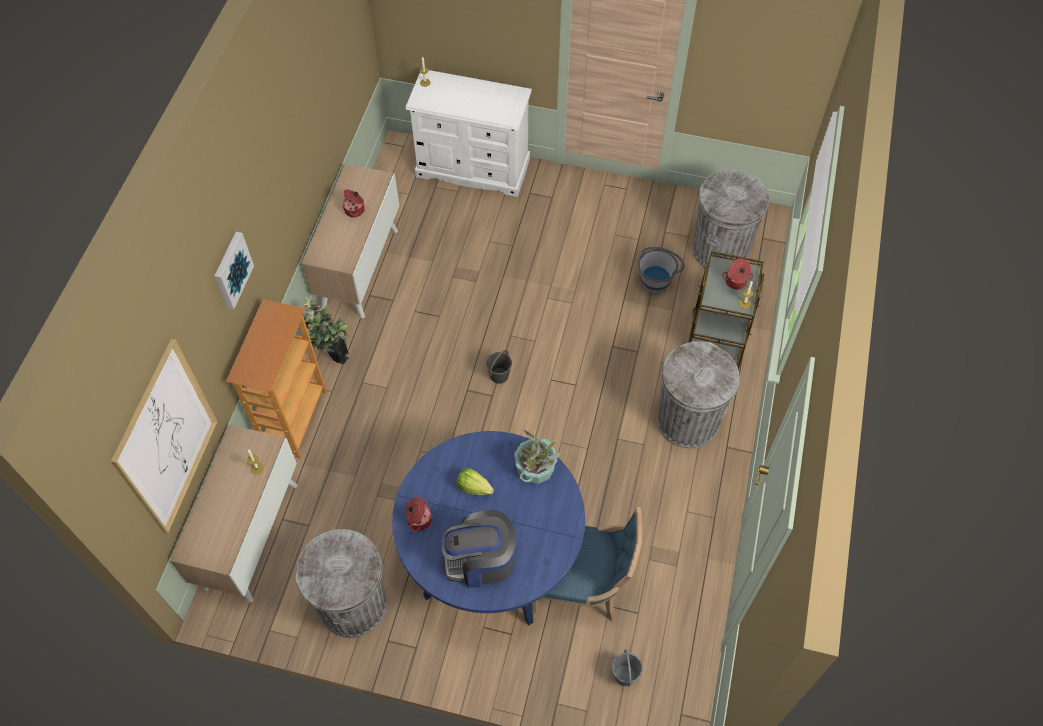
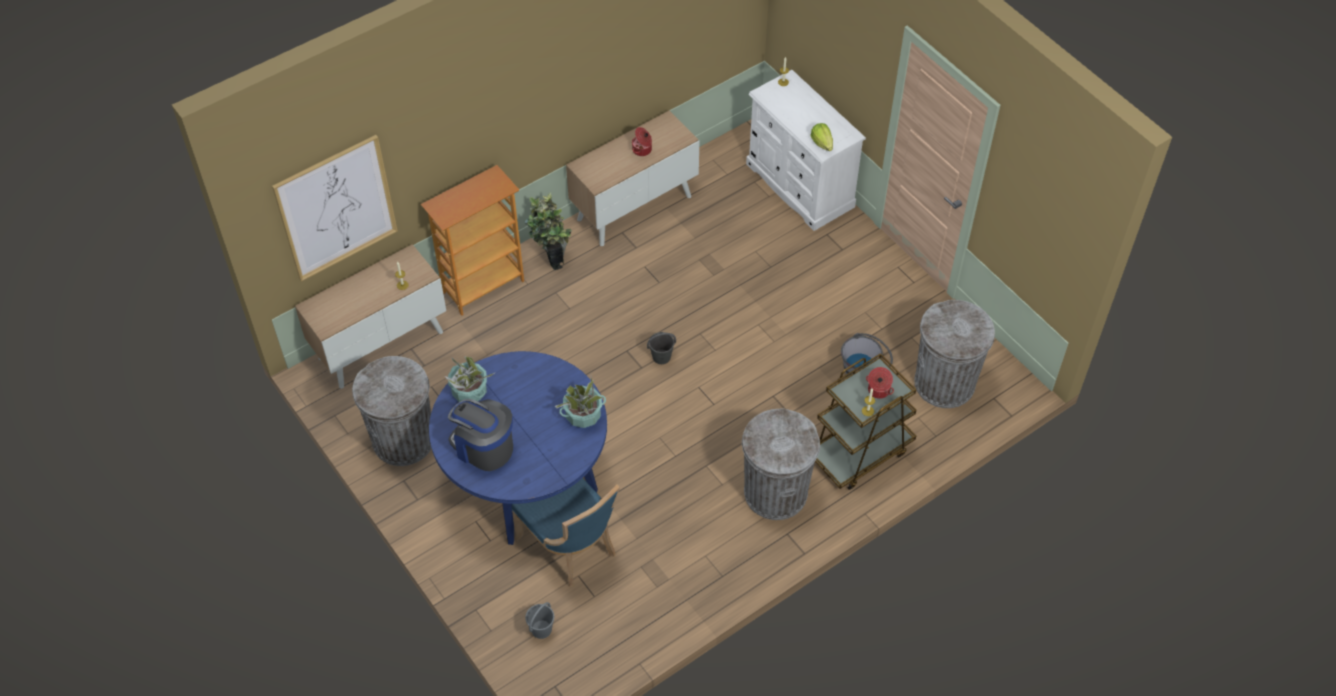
camera: 40 degrees right, 5 degrees down
(231, 270) = (471, 121): picture -> none
(418, 519) = (469, 390): cooking pot -> potted plant
(474, 487) = (527, 397): lettuce -> lettuce (822, 143)

